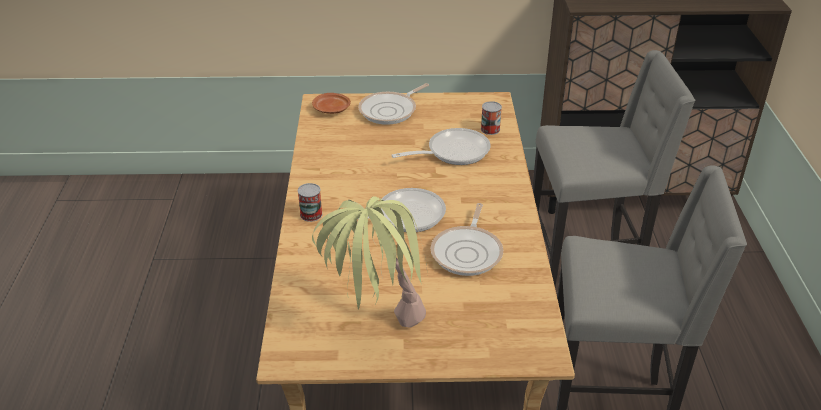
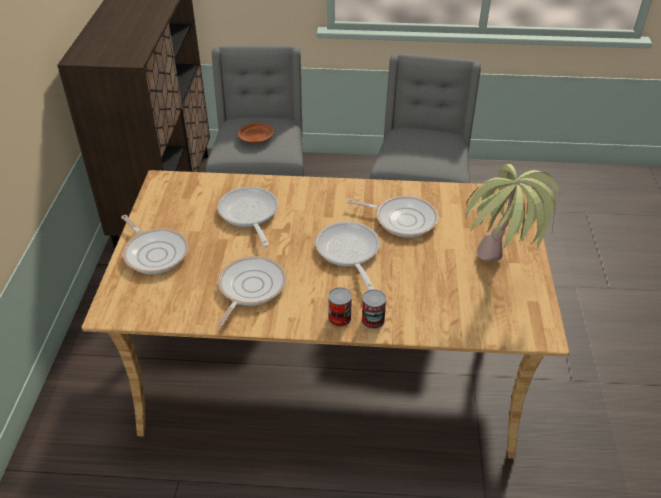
camera: 85 degrees left, 5 degrees up
(332, 109) = (133, 300): brown plate -> brown plate (256, 138)
(348, 162) = (250, 288): none -> frying pan
(490, 129) = (216, 188): can -> can (373, 320)

